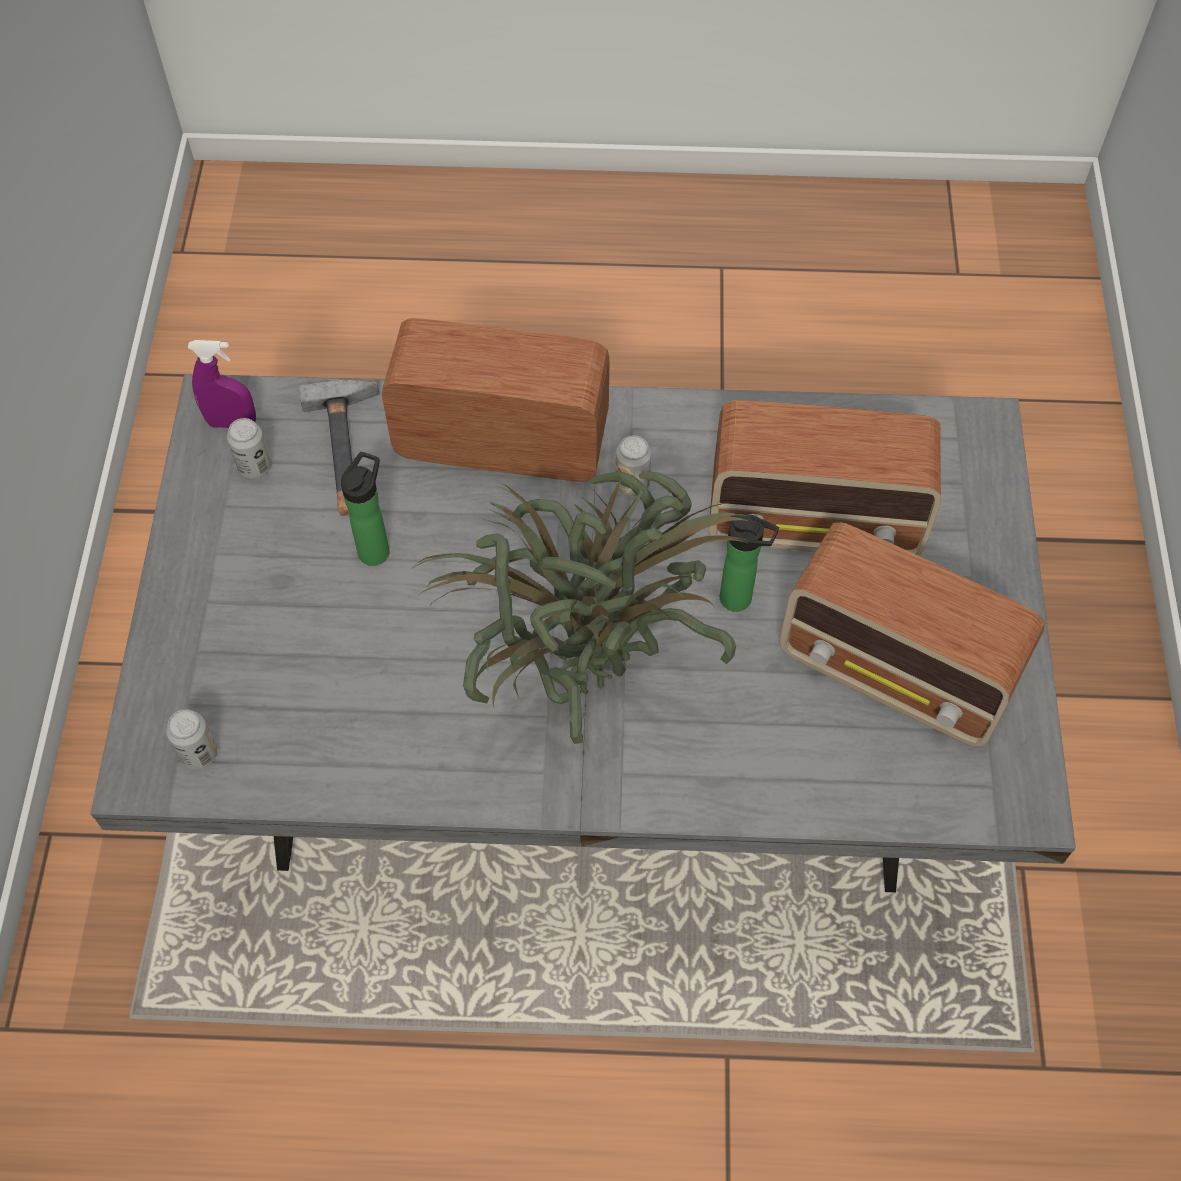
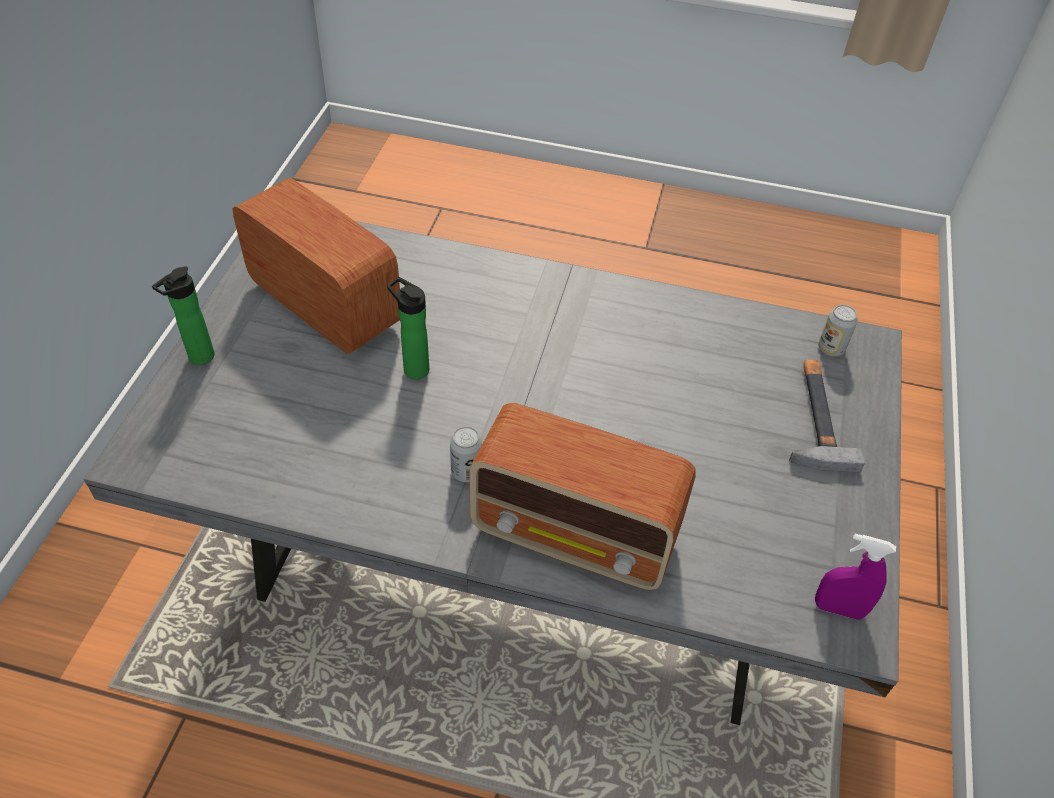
camera: 170 degrees left, 10 degrees down
(254, 467) = (811, 557): can -> none
(347, 451) = (723, 554): hammer -> hammer (815, 416)
(376, 548) = (698, 462): bottle -> bottle (198, 358)
(585, 676) = (547, 342): potted plant -> none
(816, 521) = (325, 411): radio -> none

